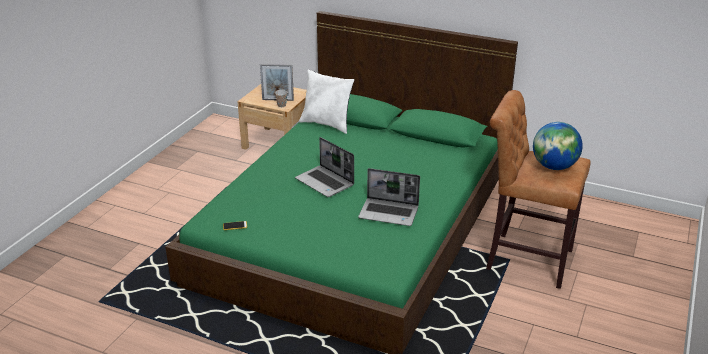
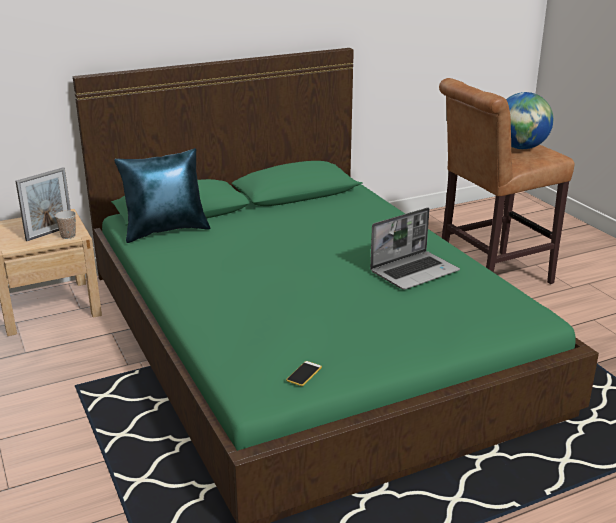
camera: 50 degrees left, 5 degrees down
(325, 182) = (296, 279): laptop -> none
(327, 124) = (166, 231): white pillow -> blue pillow

